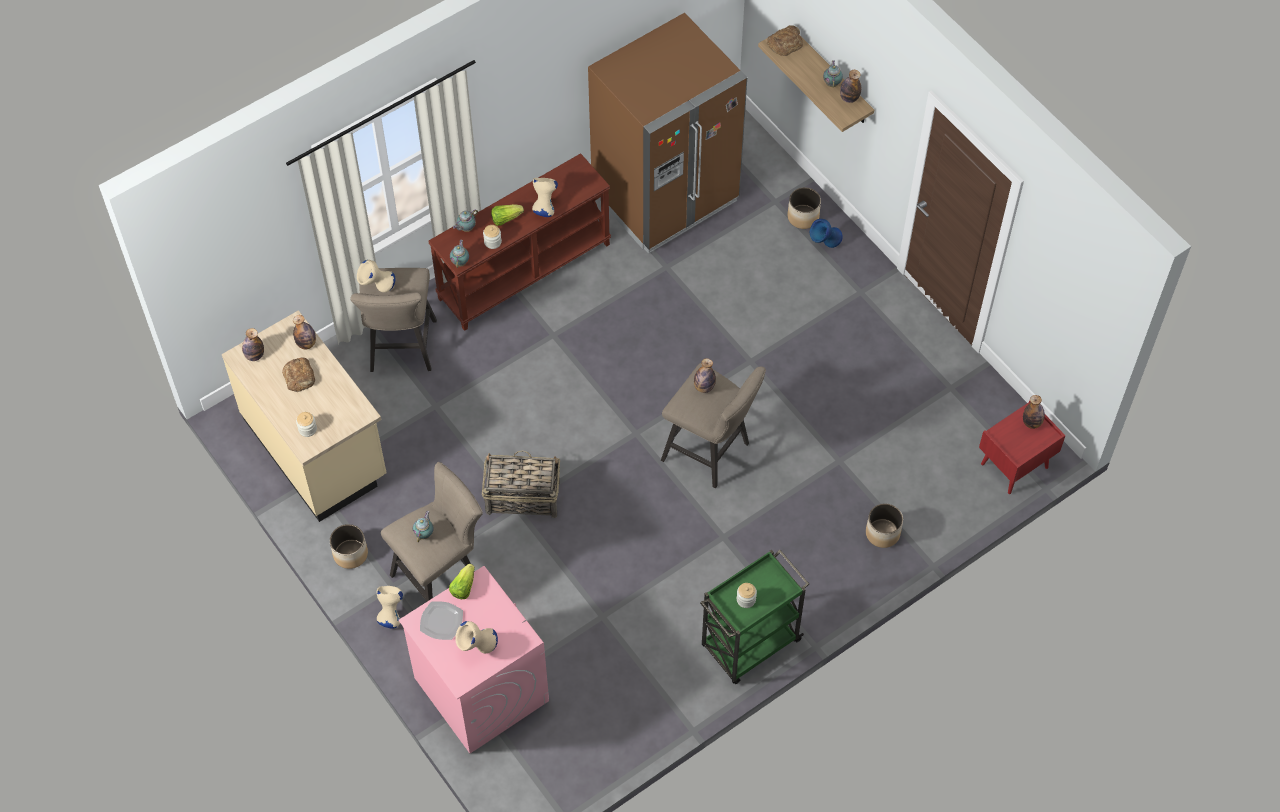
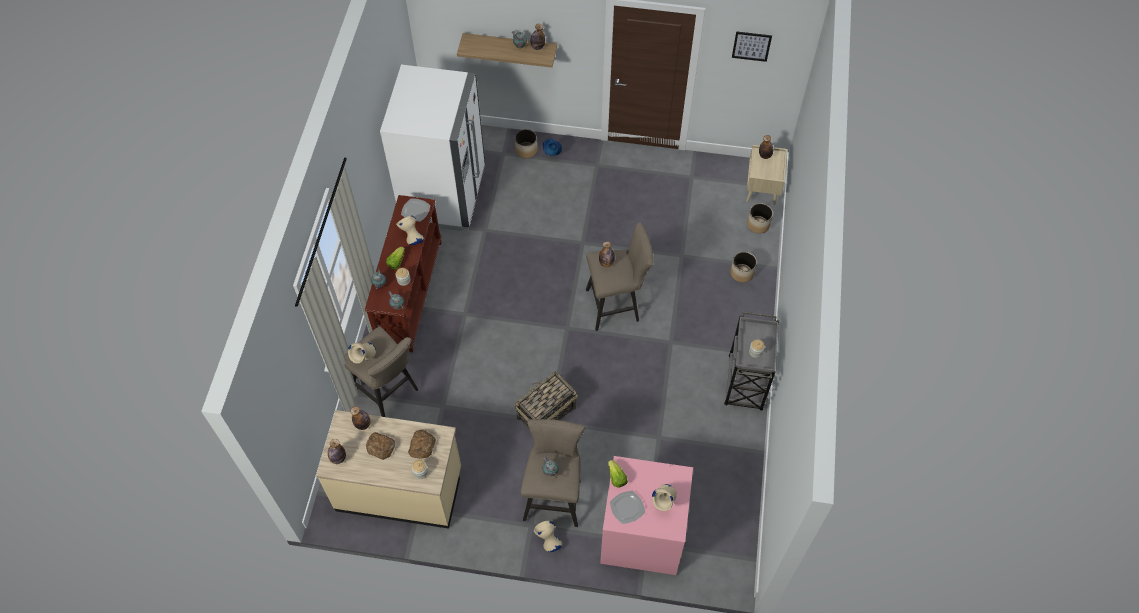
camera: 45 degrees left, 0 degrees up
(350, 554) = (487, 529): planter -> planter (758, 225)
(579, 183) = (416, 211): none -> plate
(665, 197) = (444, 195): brown fridge -> white fridge
(749, 644) = (745, 384): green cart -> grey cart
(785, 43) = (471, 43): bread -> bread (422, 445)
(1014, 466) = (762, 190): red nightstand -> beige nightstand
(1062, 268) = (751, 46): none -> picture

